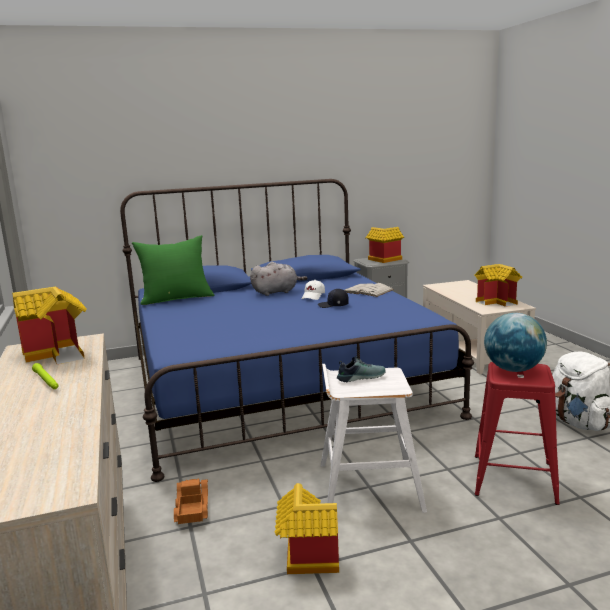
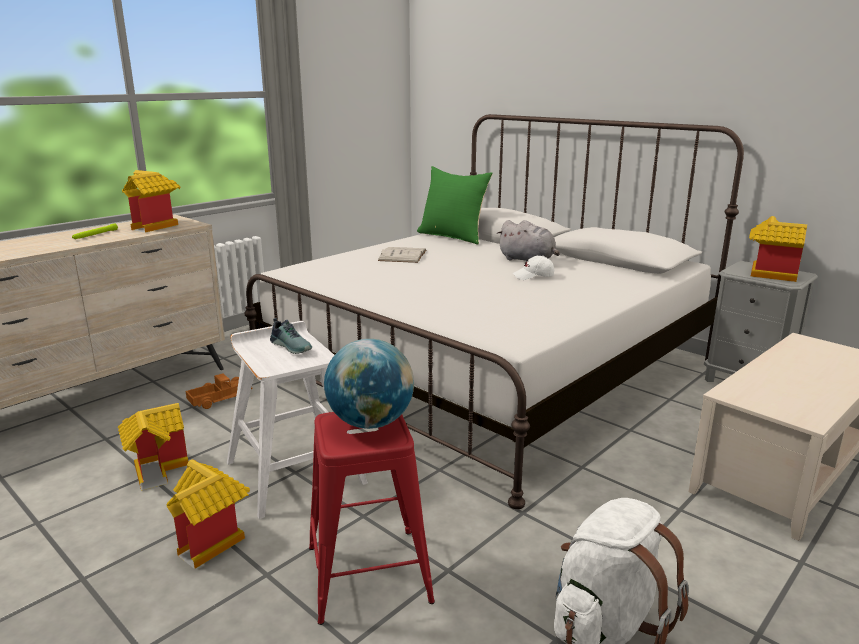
camera: 60 degrees right, 5 degrees up
(279, 384) = (486, 367): blue bed -> white bed
(333, 305) = (508, 290): black cap -> none
(367, 291) = (599, 293): white book -> white book (402, 255)
(498, 302) = (798, 398): toy house -> toy house (213, 541)

